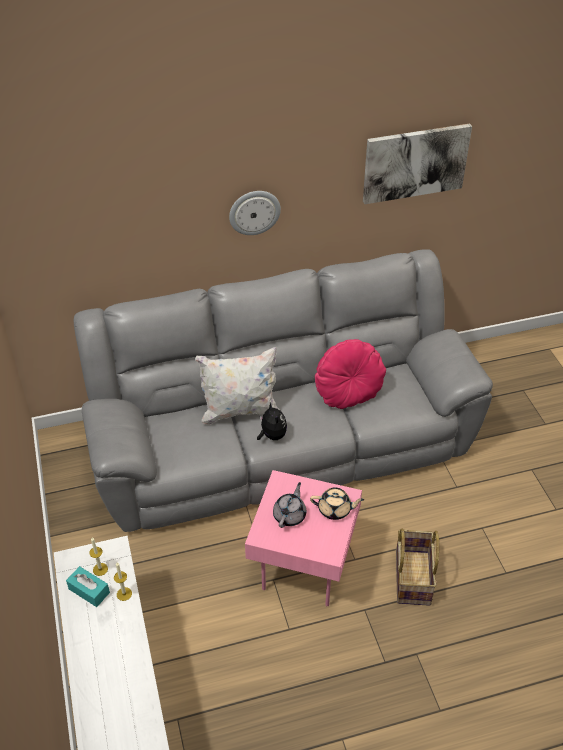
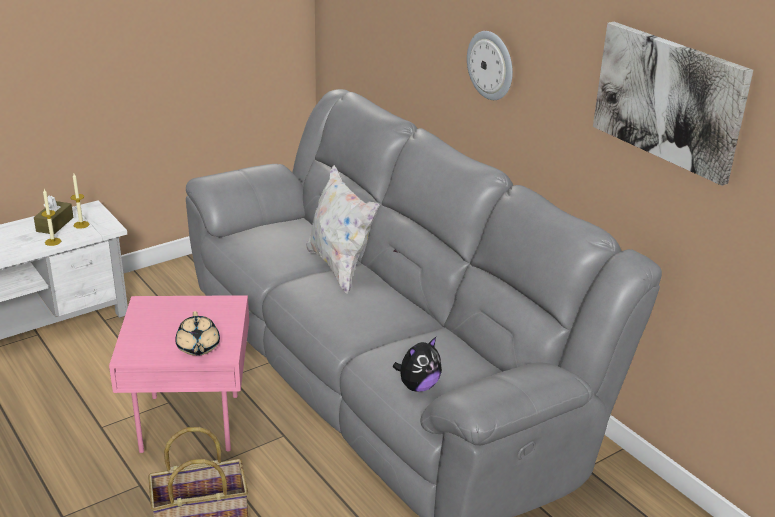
camera: 70 degrees right, 15 degrees down
(89, 591) = (55, 224): turquoise tissue box -> brown tissue box
(272, 435) = (311, 293): plush toy -> plush toy (418, 386)
(290, 515) = (180, 317): grey teapot -> none
(348, 396) = (412, 338): pink pillow -> none

